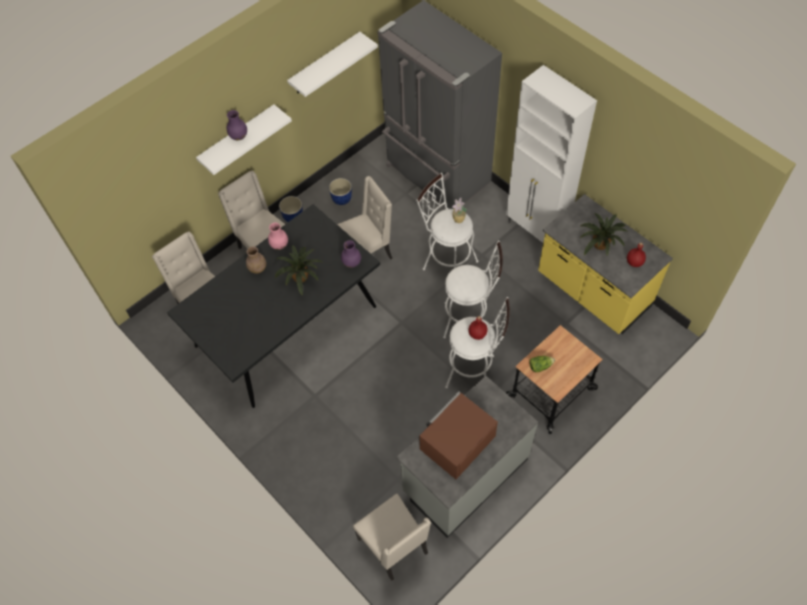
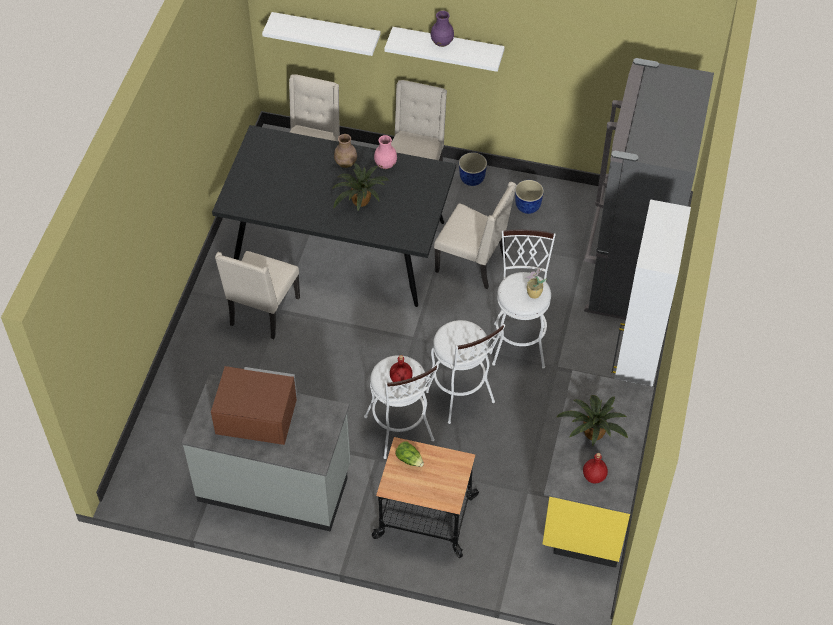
camera: 55 degrees right, 5 degrees down
(325, 64) = (586, 55): white shelf -> white shelf (326, 31)
(352, 263) = (408, 232): purple vase -> none
(395, 546) = (161, 461): beige chair -> beige chair (263, 312)

